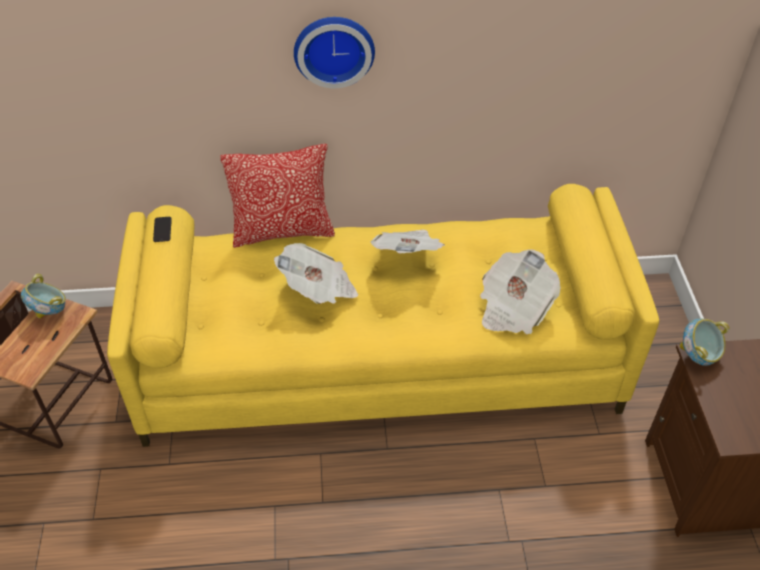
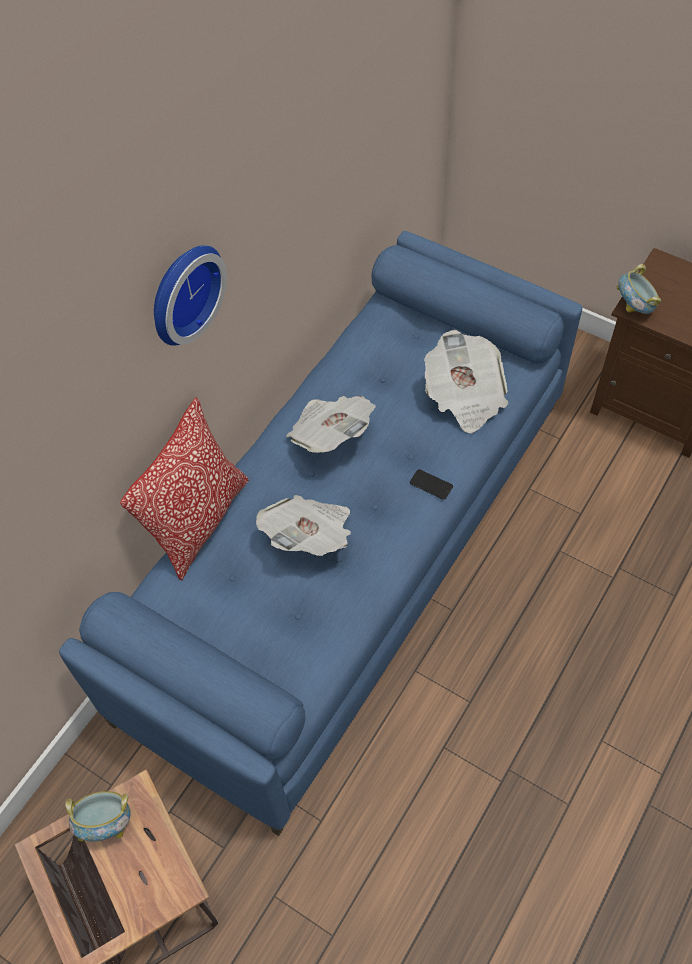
camera: 50 degrees left, 10 degrees up
(162, 230) = (132, 629): phone -> phone (431, 485)
(380, 361) = (350, 552): yellow sofa -> blue sofa

